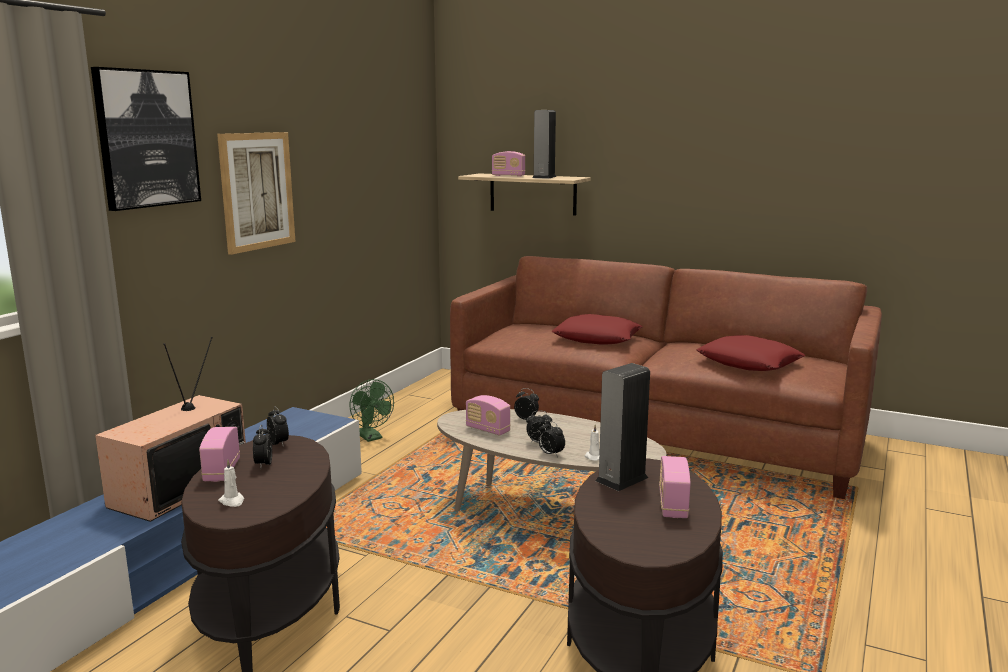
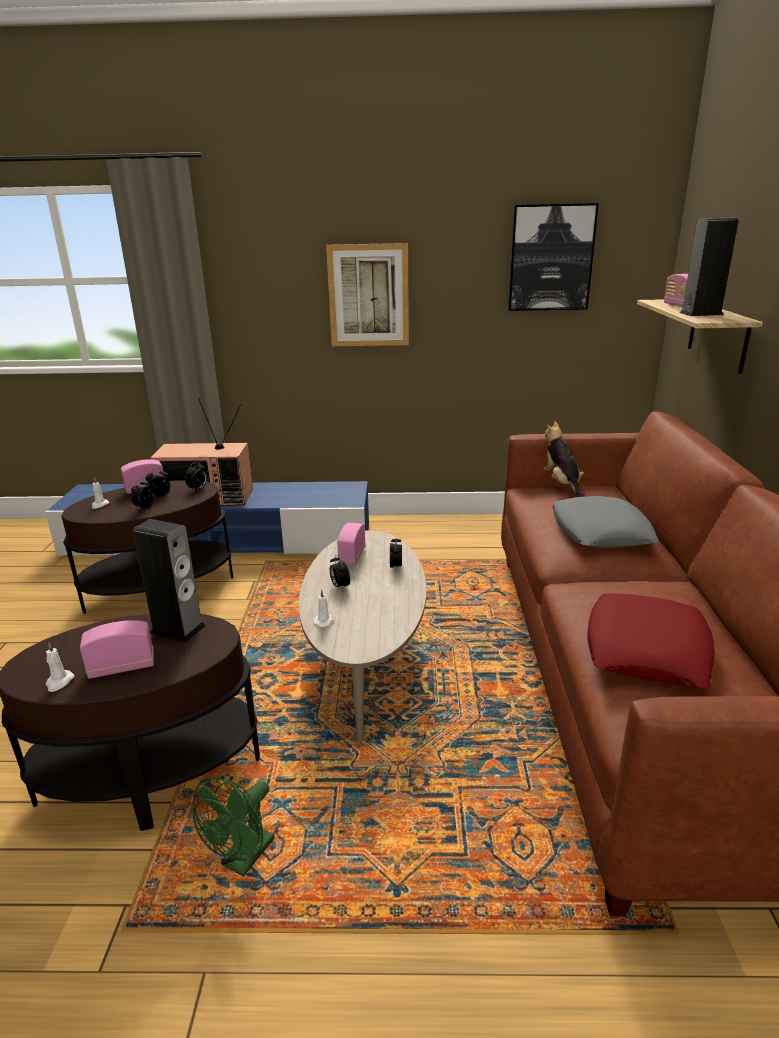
camera: 65 degrees right, 10 degrees up
(147, 139) = (257, 248): picture -> picture (550, 258)
(371, 437) = (440, 535): green fan -> green fan (243, 860)
(500, 330) = (561, 484): none -> plush toy
(550, 454) = (316, 598): alarm clock -> alarm clock (144, 508)
(597, 338) = (601, 532): red pillow -> grey pillow
(681, 534) = (59, 682): none -> white candle

